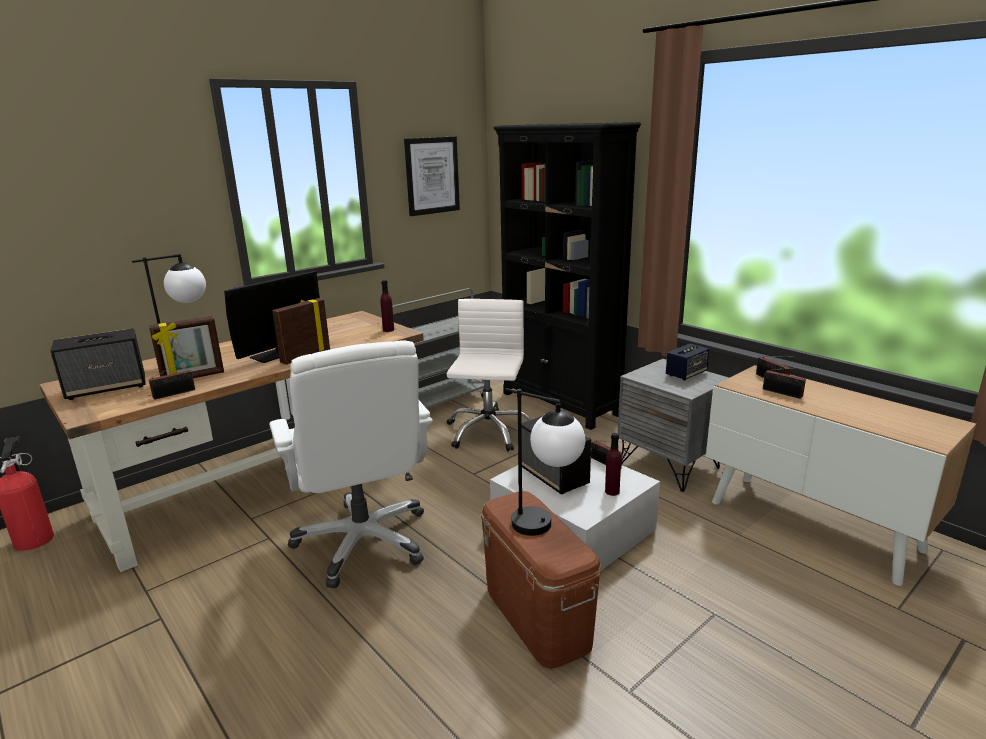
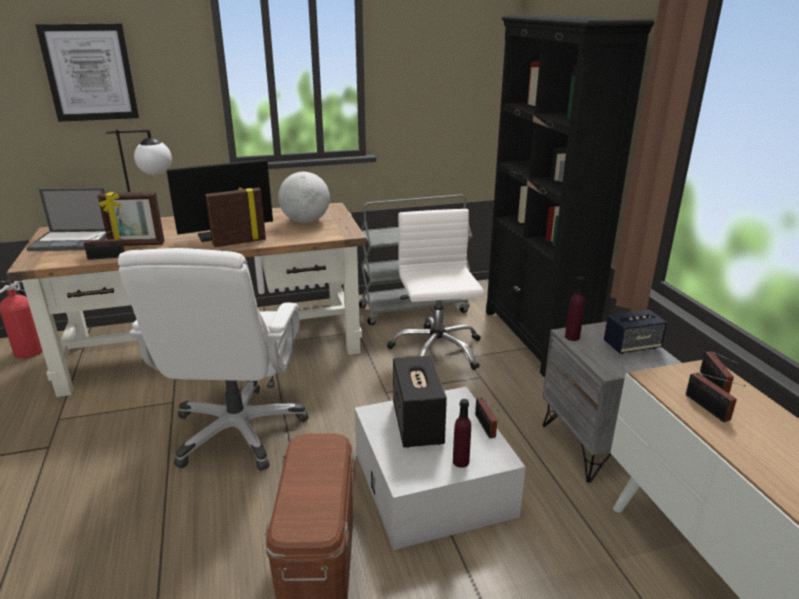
camera: 25 degrees right, 5 degrees up
(108, 388) = (73, 241): speaker -> laptop
(348, 330) = (305, 221): none -> globe
(388, 330) = (339, 228): purple bottle -> purple bottle (572, 337)
(432, 175) = (445, 68): picture -> picture (90, 73)
(488, 431) = (436, 350): white office chair -> white office chair turned 45 degrees counterclockwise
(546, 528) = (319, 485): table lamp -> none

